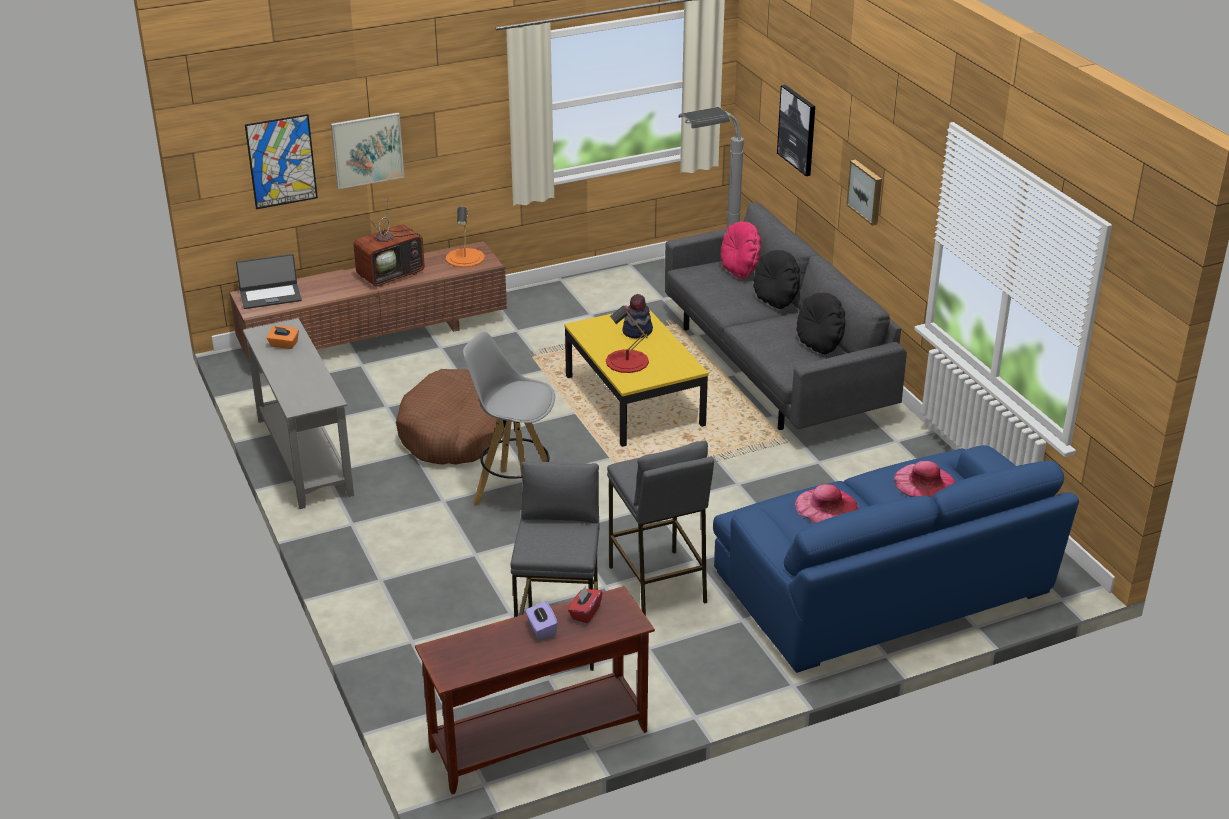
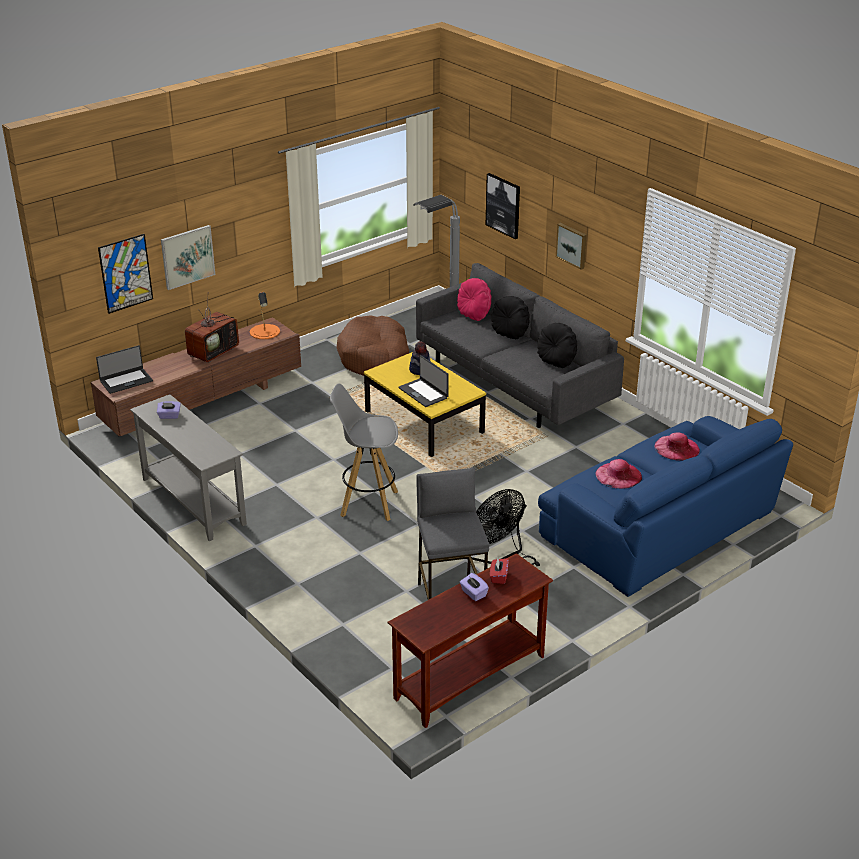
camera: 15 degrees left, 0 degrees up
(283, 345) = (169, 416): orange tissue box -> purple tissue box
(454, 433) = (301, 466): brown dog bed -> brown dog bed (374, 357)
(627, 361) = (423, 393): red table lamp -> laptop
(657, 584) = (503, 552): grey stool -> black fan

